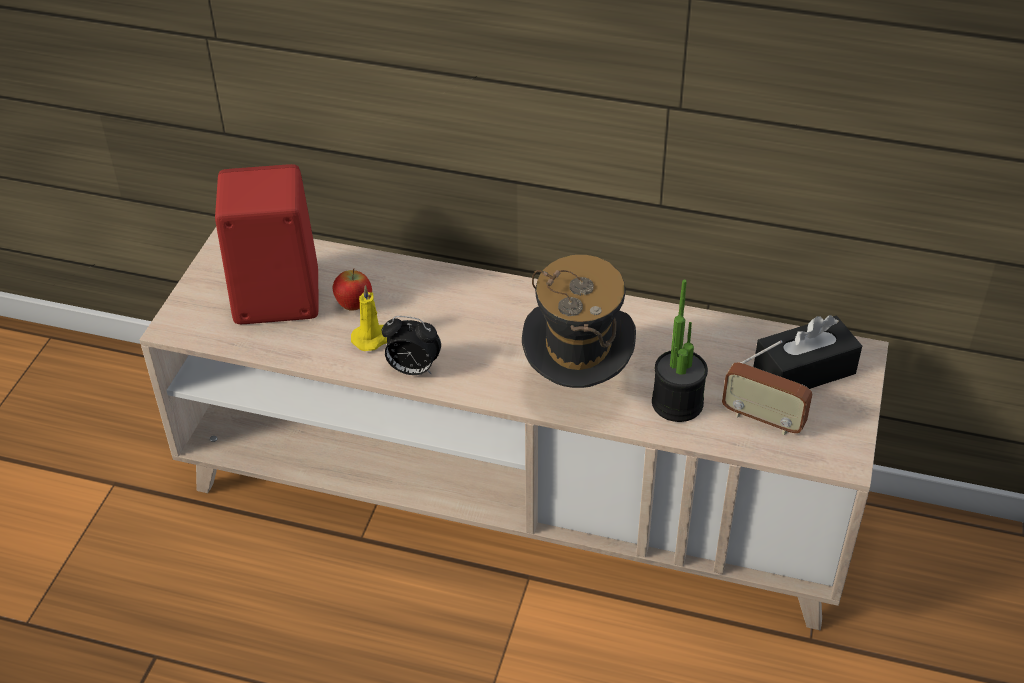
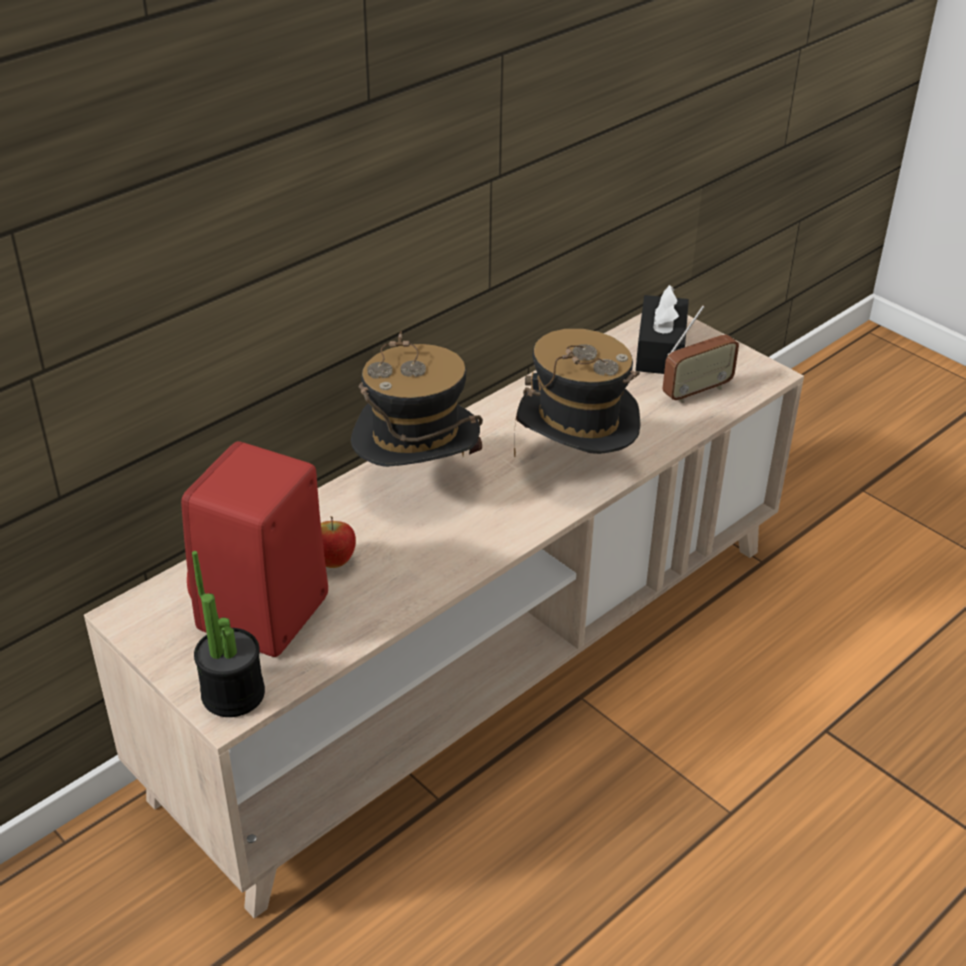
camera: 60 degrees left, 5 degrees down
(372, 337) = (394, 566): yellow candle -> none
(412, 370) = (465, 557): alarm clock -> none
(477, 306) = (417, 483): none -> hat
(677, 403) = (643, 424): potted plant -> potted plant (233, 694)

